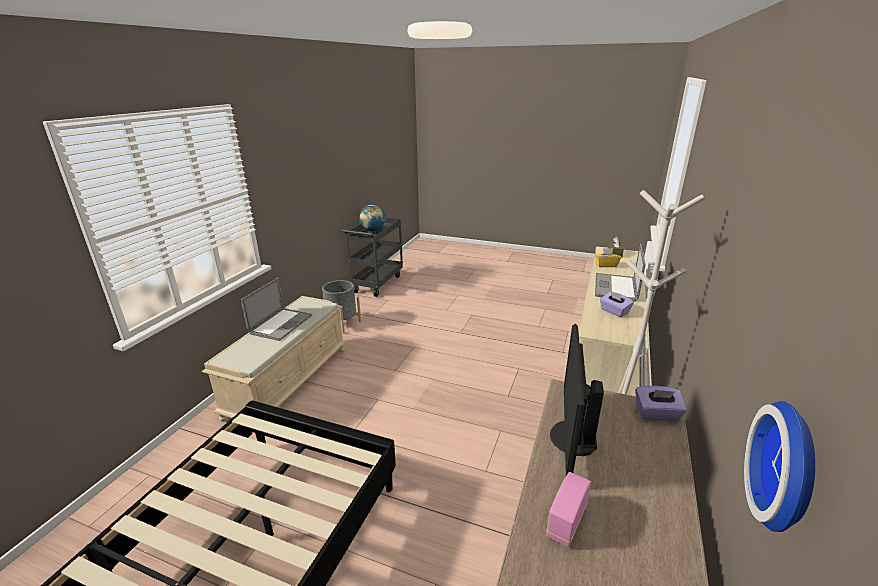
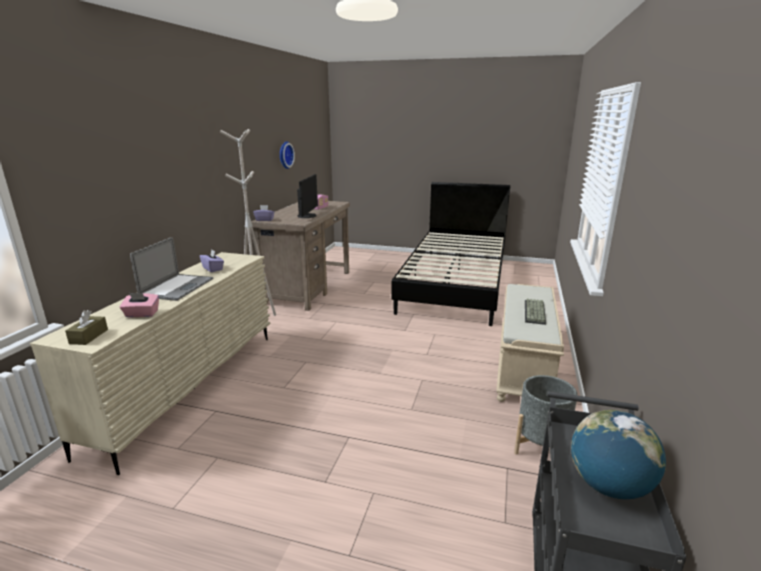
camera: 175 degrees right, 5 degrees down
(281, 324) = (535, 312): laptop -> keyboard
(605, 265) = (142, 314): yellow tissue box -> pink tissue box

